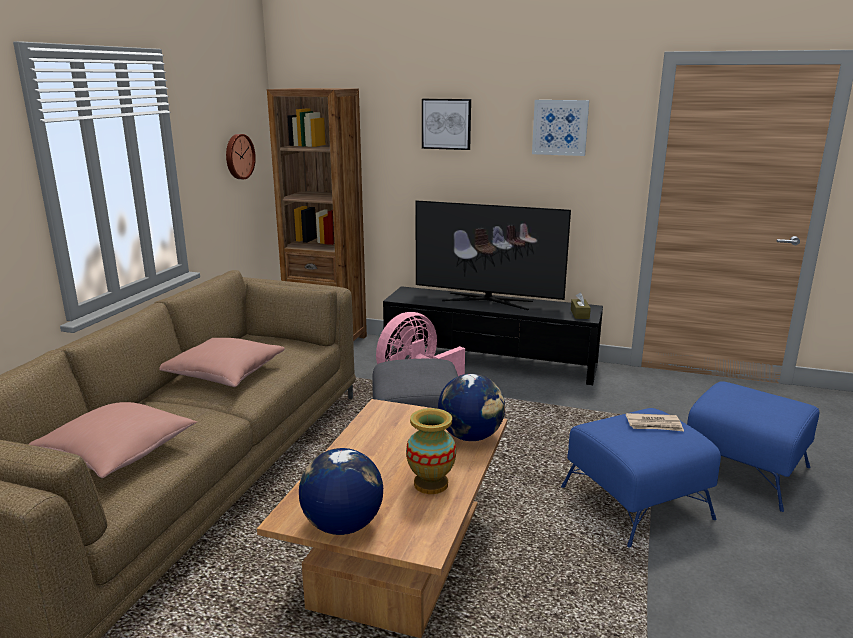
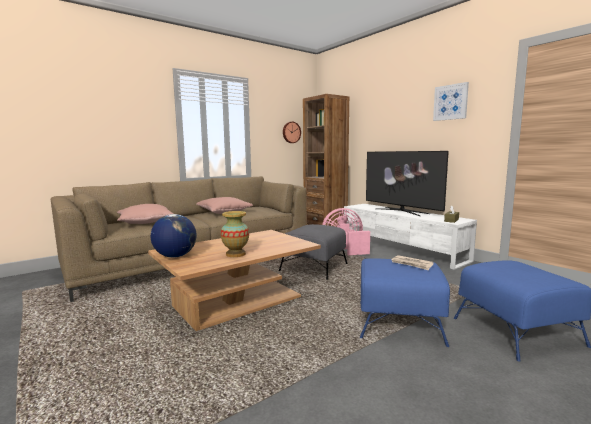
camera: 35 degrees right, 10 degrees down
(446, 124) = (389, 109): picture -> none
(471, 436) = (288, 246): globe -> none
(490, 361) = (401, 249): black tv stand -> white tv stand

